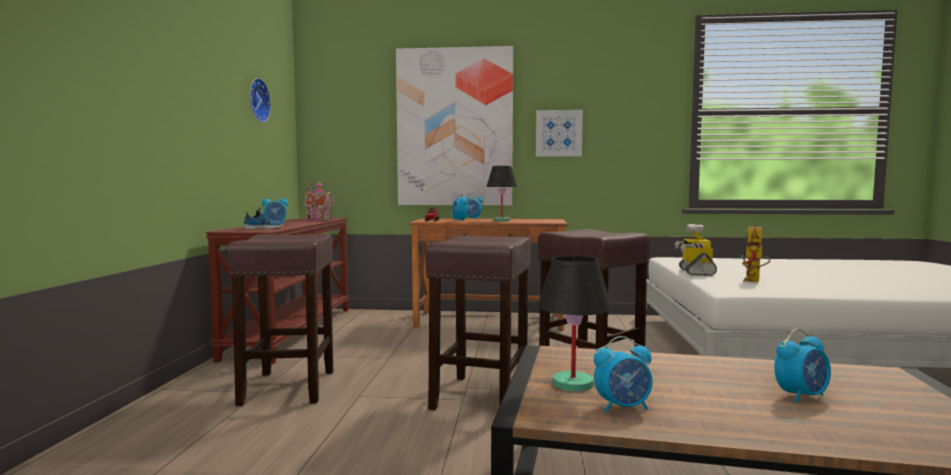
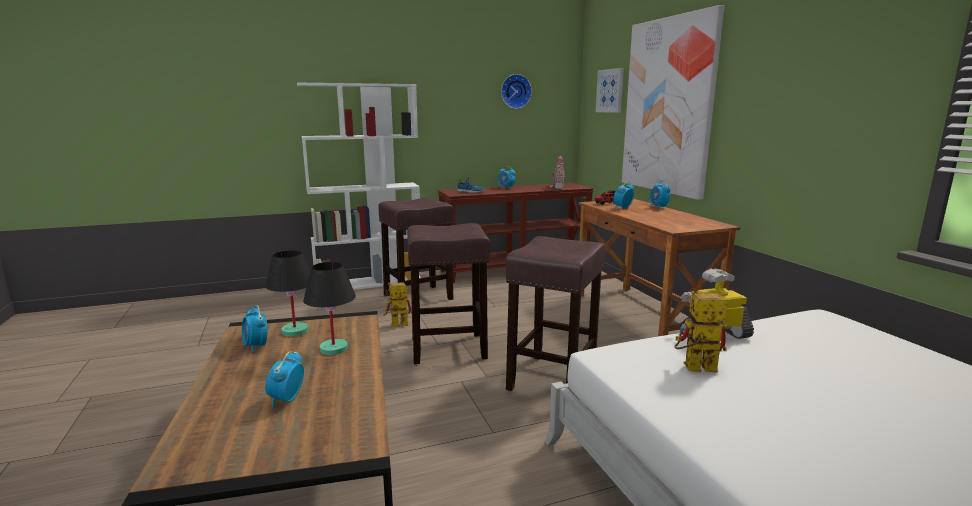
camera: 65 degrees right, 10 degrees up
(156, 409) = (369, 283): none -> white bookcase
(372, 413) = (395, 325): none -> toy robot
(501, 220) = (653, 215): black table lamp -> black table lamp (334, 348)
(558, 133) = (756, 116): picture -> picture (610, 90)
(801, 396) = (286, 400): alarm clock -> alarm clock turned 60 degrees clockwise

